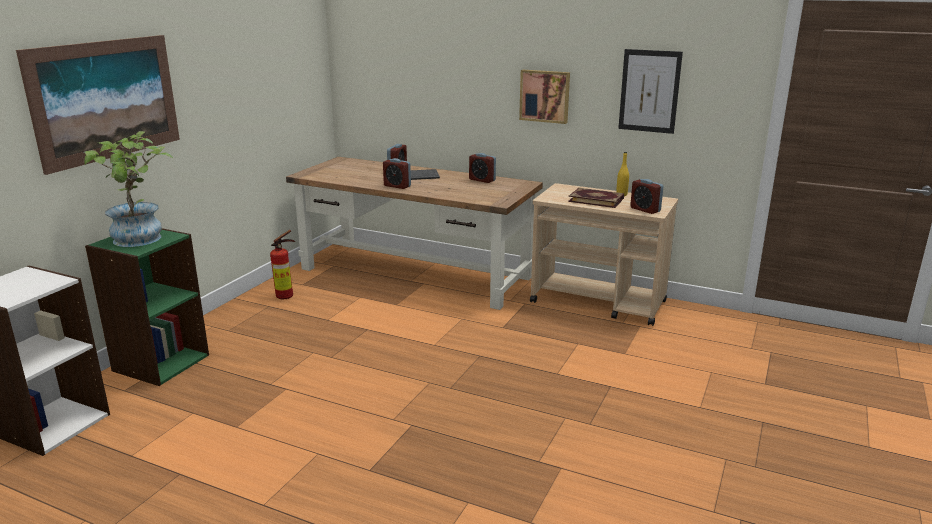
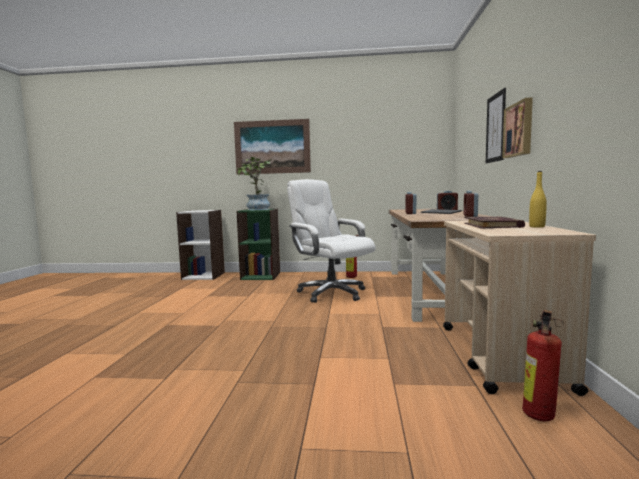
camera: 70 degrees right, 15 degrees down
(351, 327) = (331, 293): none -> white office chair
(645, 210) = (502, 232): alarm clock -> none
(649, 91) = (584, 89): picture -> picture (495, 128)
(685, 323) = (538, 417): none -> fire extinguisher

